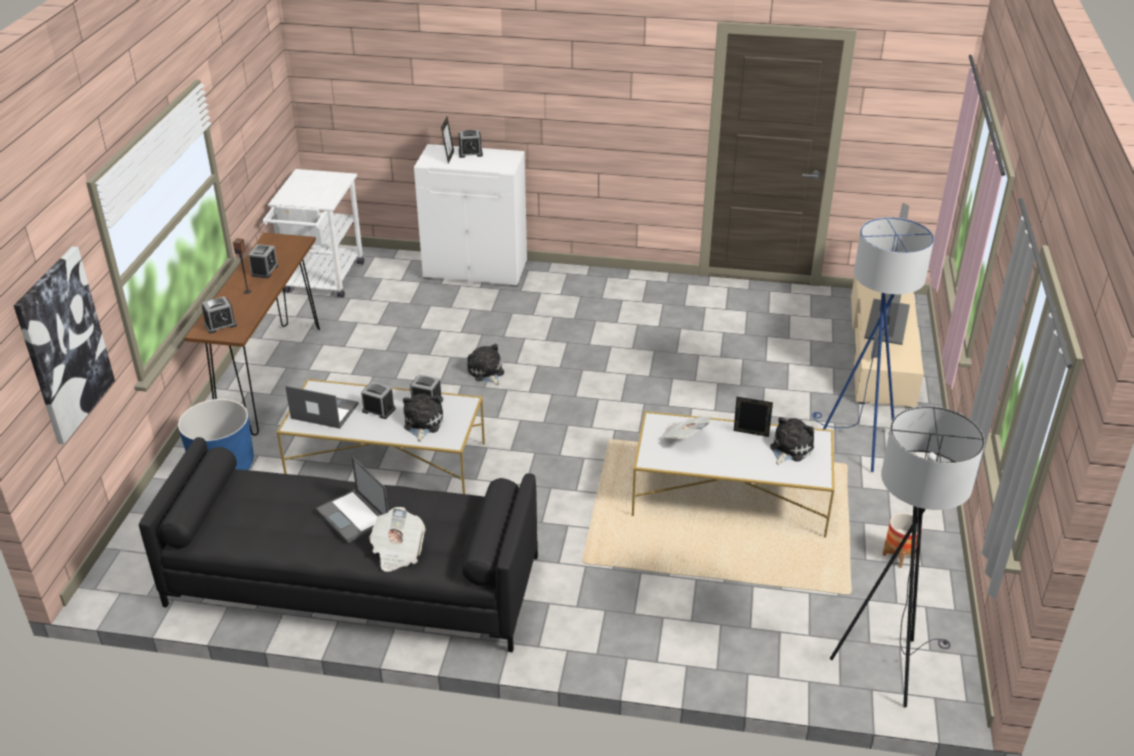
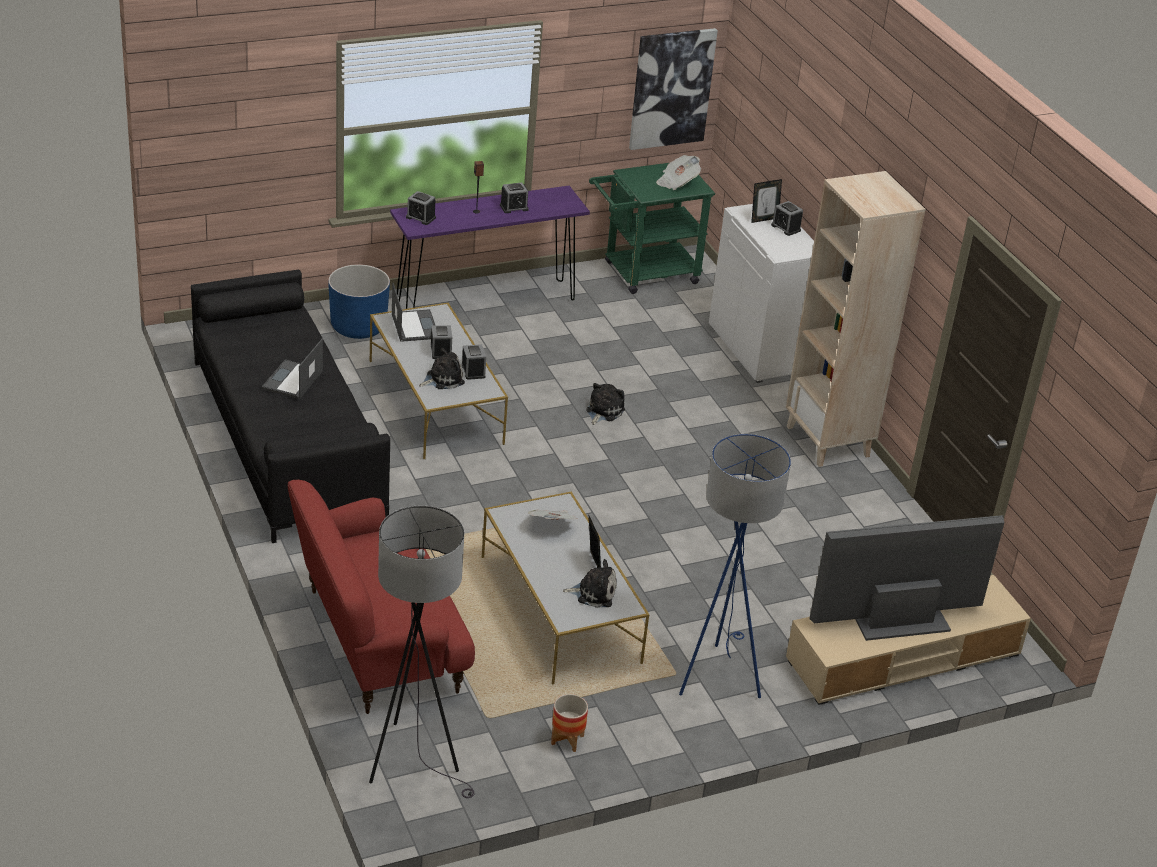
camera: 55 degrees right, 0 degrees up
(64, 345) = (250, 142): picture -> picture (671, 88)
(270, 377) = (485, 303): brown console table -> purple console table
(322, 281) = (643, 273): white cart -> green cart
(397, 551) = (271, 415): newspaper -> newspaper (677, 182)
(616, 284) = (828, 441): none -> beige bookcase
(710, 628) = (378, 642): none -> red sofa

